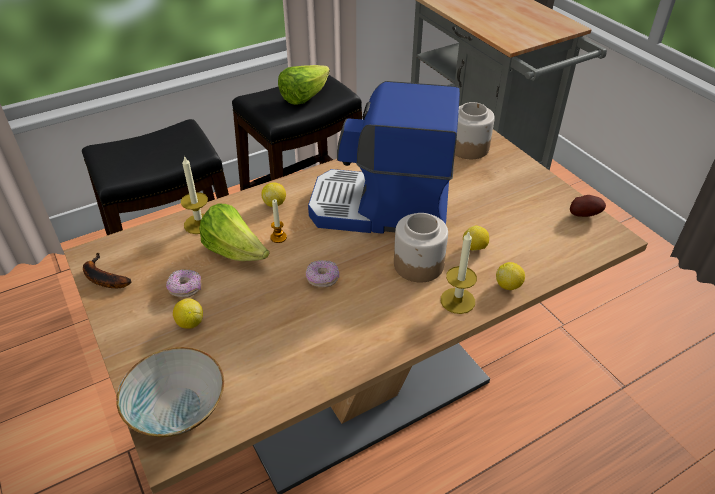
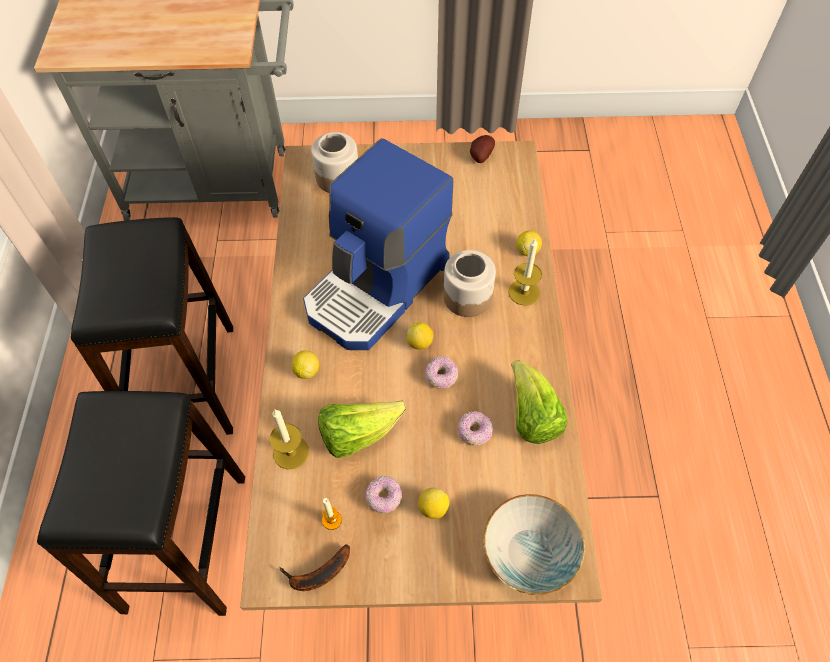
camera: 60 degrees left, 15 degrees up
(278, 237) = (361, 388): candle -> candle (332, 520)
(280, 322) = (474, 432): none -> donut
(304, 97) = (136, 265): lettuce -> lettuce (532, 416)
(474, 248) = (472, 248): lemon -> lemon (420, 343)

